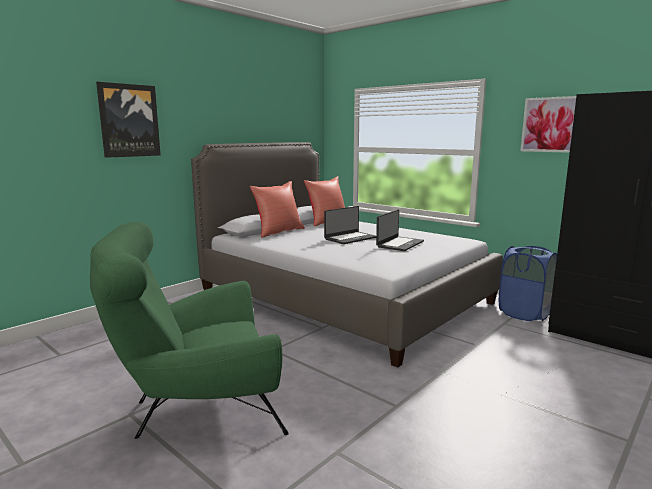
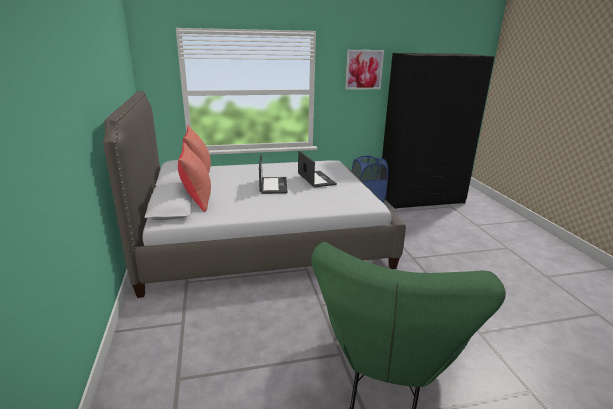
camera: 55 degrees left, 10 degrees up
(129, 120) = (53, 105): picture -> none

